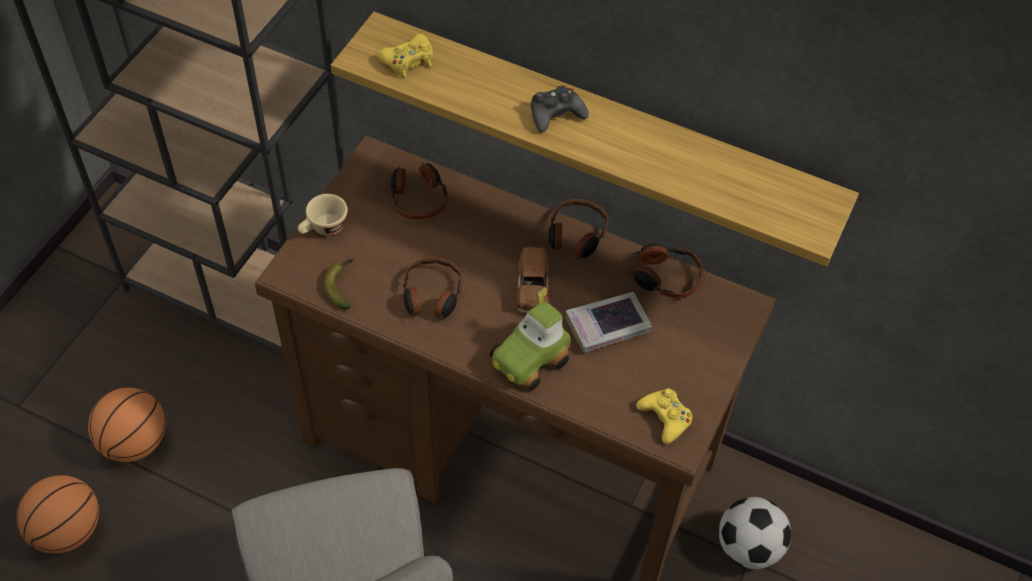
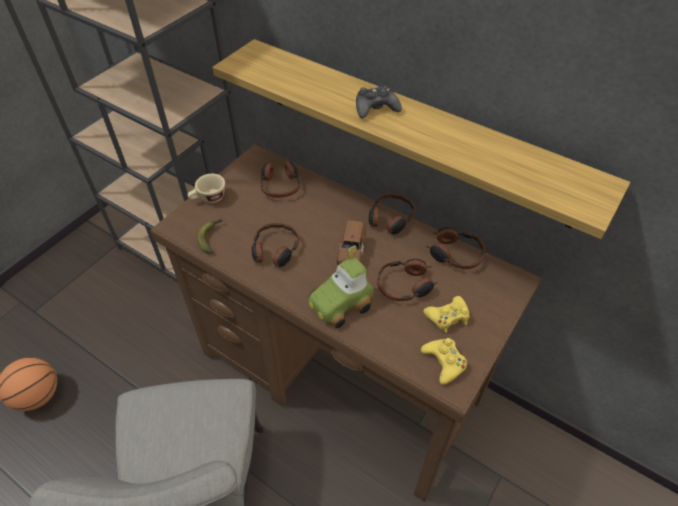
camera: 10 degrees right, 5 degrees down
(135, 442) = (97, 342): basketball -> none
(408, 60) = (270, 68): yellow game controller -> yellow game controller (447, 317)
(607, 326) = (405, 285): book -> headphones
(749, 547) = (501, 466): football -> none

